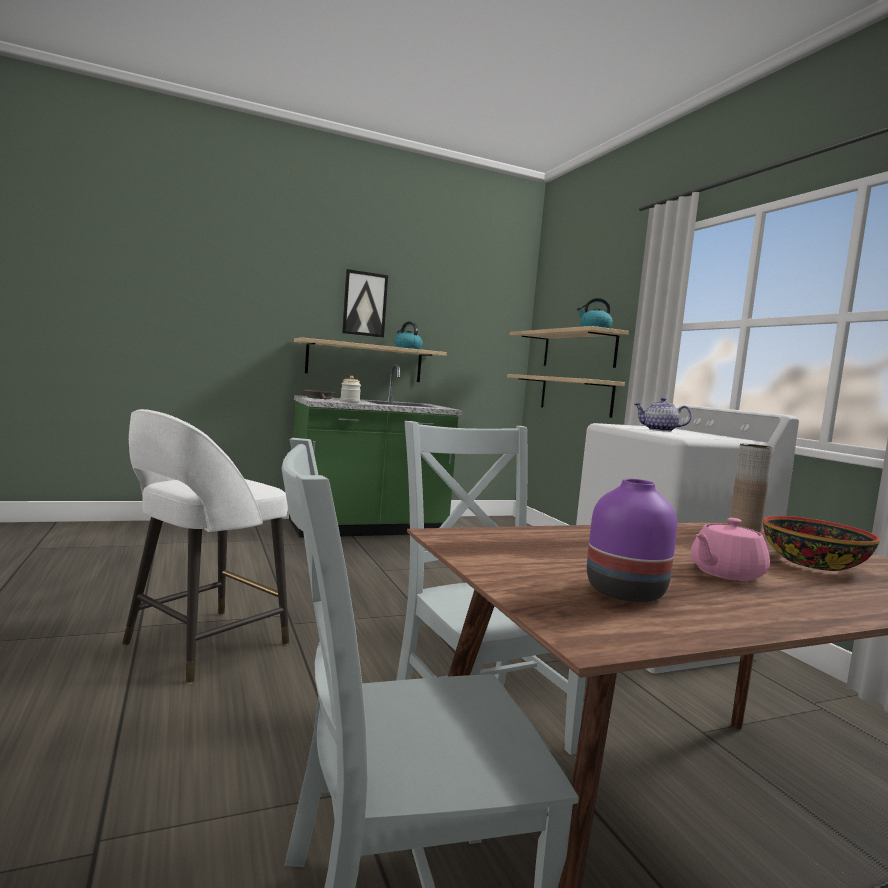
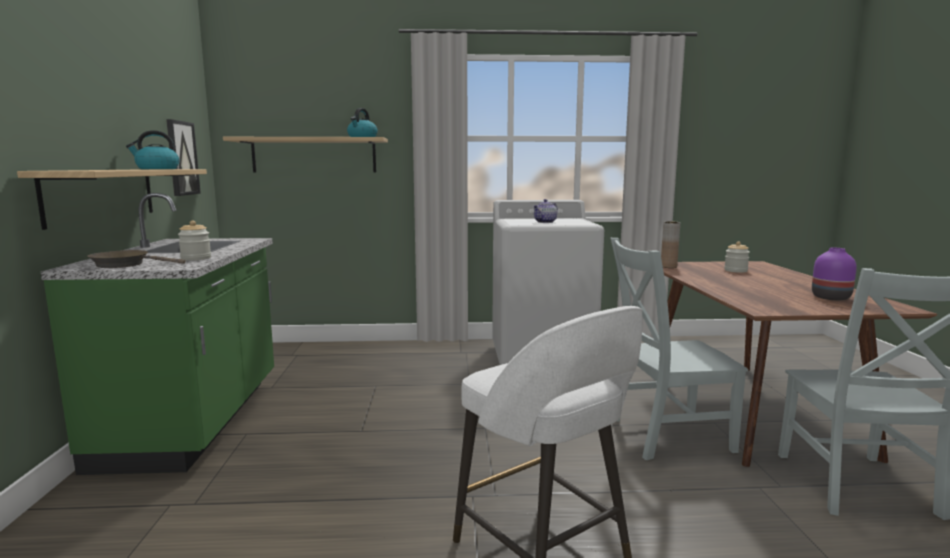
camera: 70 degrees left, 5 degrees up
(364, 304) = (86, 104): picture -> picture (182, 158)
(575, 395) = (319, 201): shelf -> none
(725, 573) = (774, 282): pink teapot -> none
(812, 563) = (735, 270): bowl -> jar

